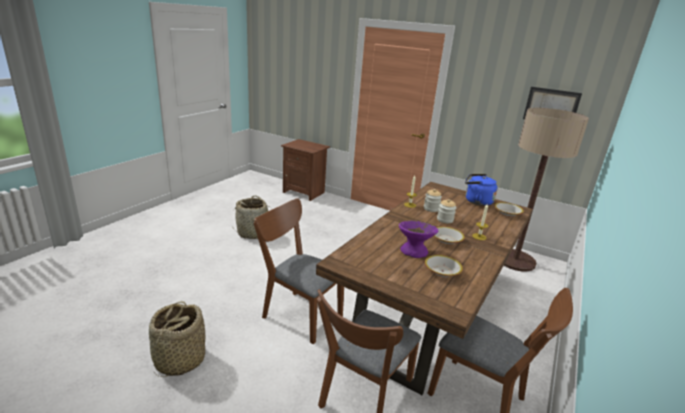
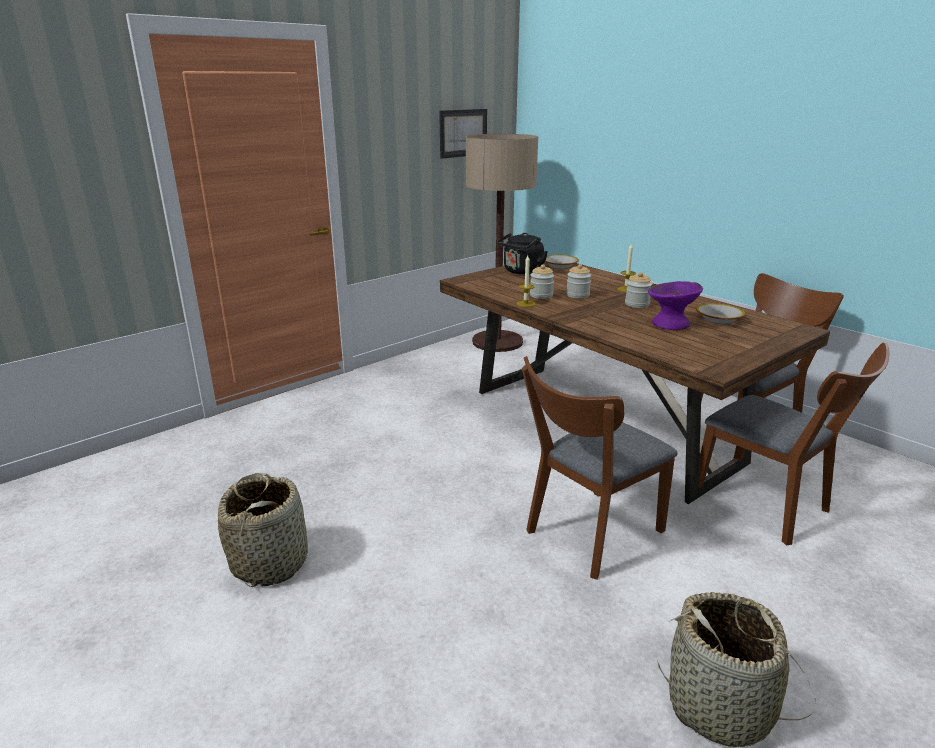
camera: 70 degrees left, 0 degrees up
(304, 192) = (126, 461): brown nightstand -> none
(446, 240) = (637, 304): bowl -> jar
(476, 201) = (521, 272): blue kettle -> black kettle

